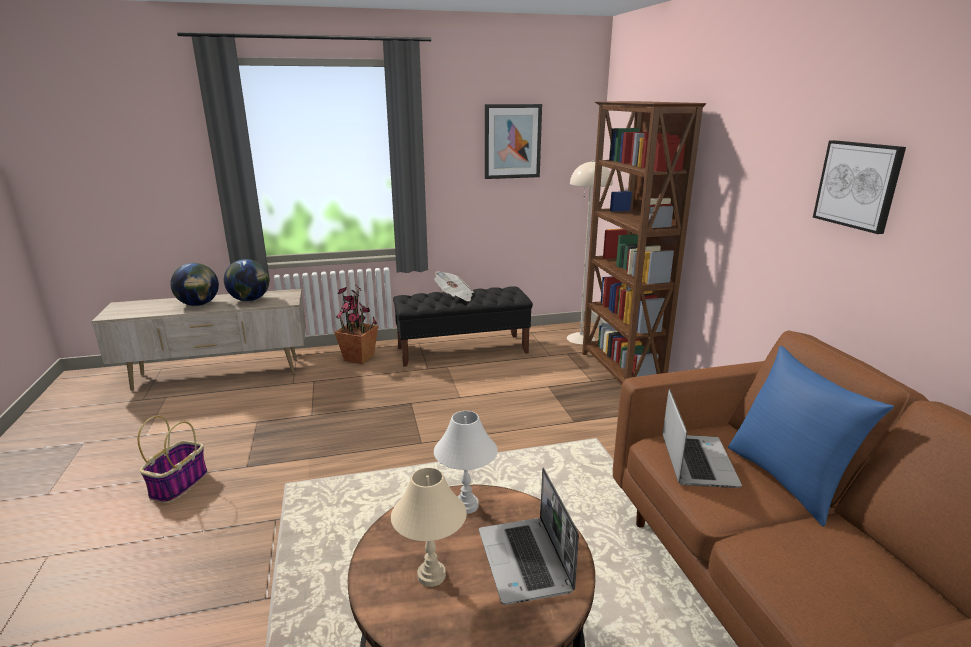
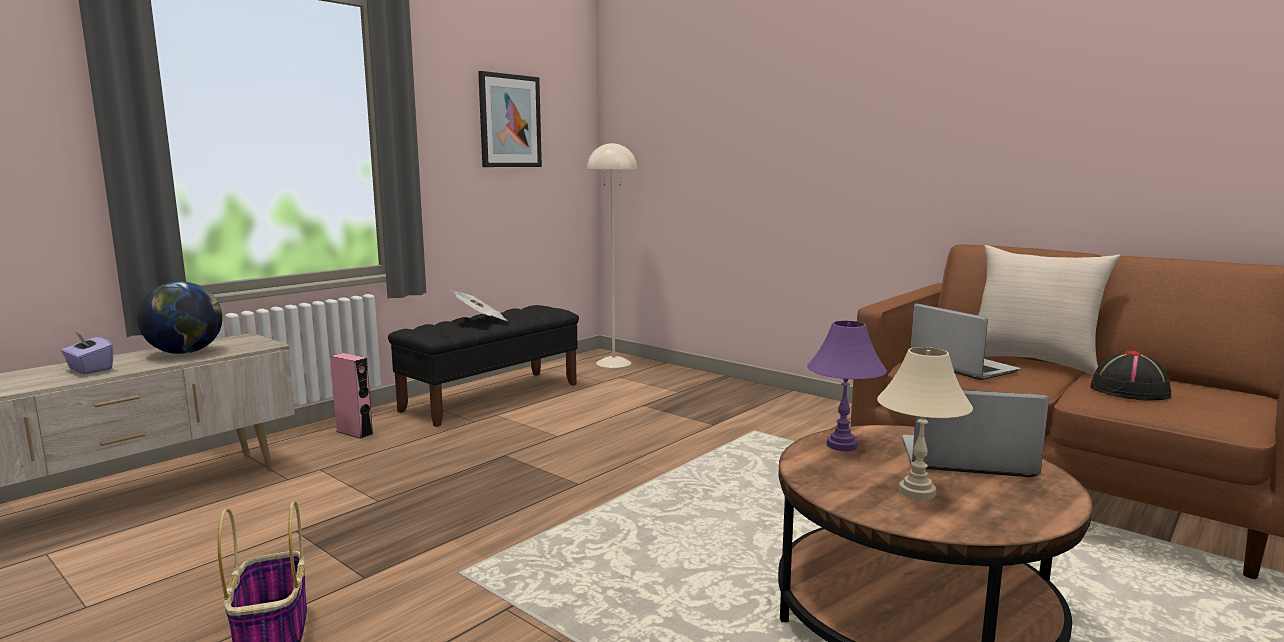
camera: 35 degrees left, 10 degrees down
(199, 304) = (89, 369): globe -> purple tissue box
(359, 358) = (354, 433): potted plant -> pink speaker
(466, 505) = (841, 445): white table lamp -> purple table lamp
(526, 562) = (964, 459): laptop -> laptop turned 150 degrees clockwise
(620, 372) = (695, 380): brown bookcase -> none
(787, 480) = (1032, 362): blue pillow -> beige pillow
(812, 560) = (1130, 391): none -> black hat
(858, 185) = (976, 110): picture -> none

